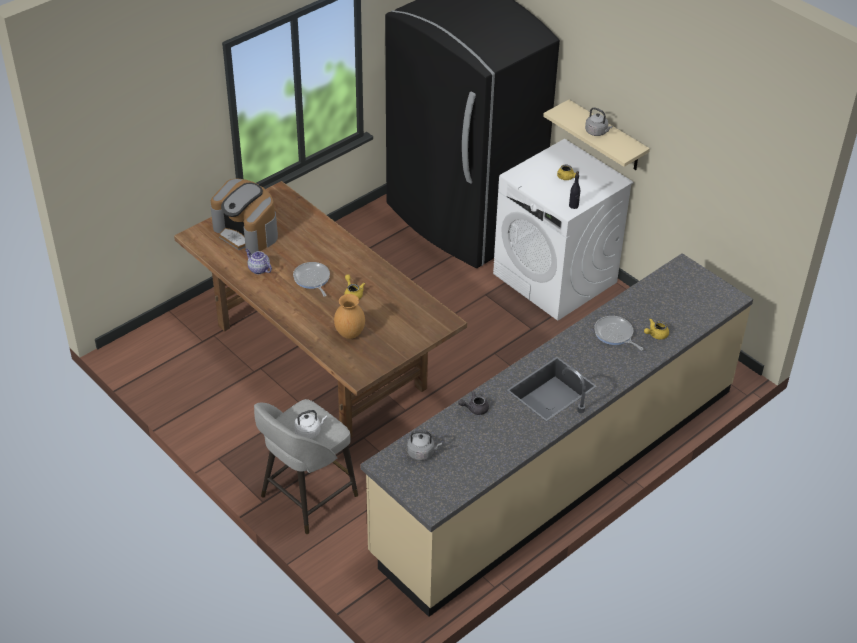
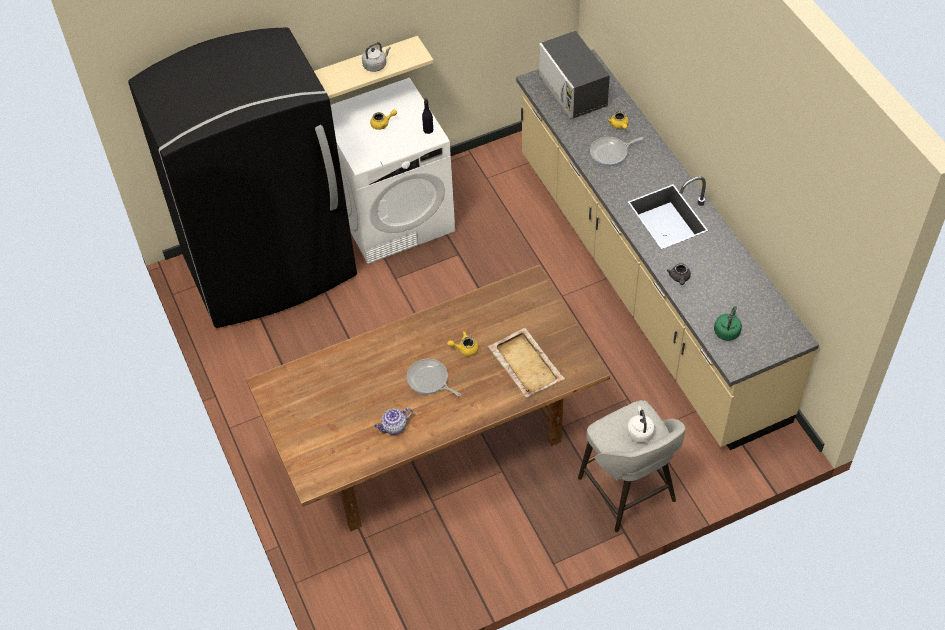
camera: 70 degrees left, 10 degrees up
(247, 232) = (326, 428): coffee machine -> none
(312, 279) = (429, 380): frying pan -> frying pan turned 45 degrees clockwise
(350, 334) = (525, 363): brown vase -> beige tray
(422, 453) = (727, 331): grey kettle -> green kettle
(684, 294) = (573, 91): none -> microwave

